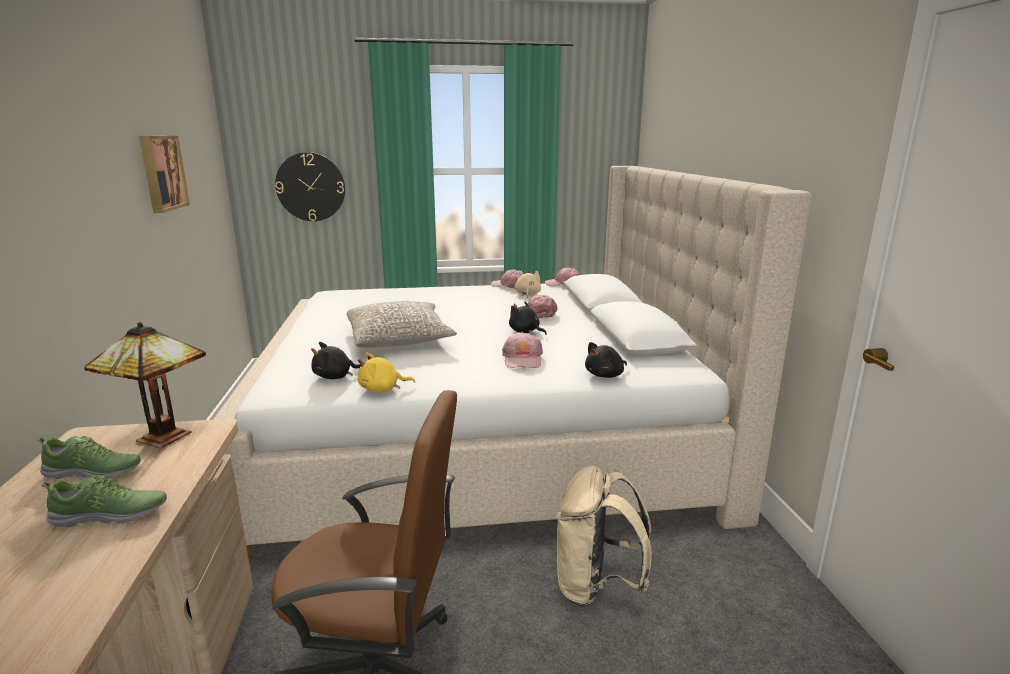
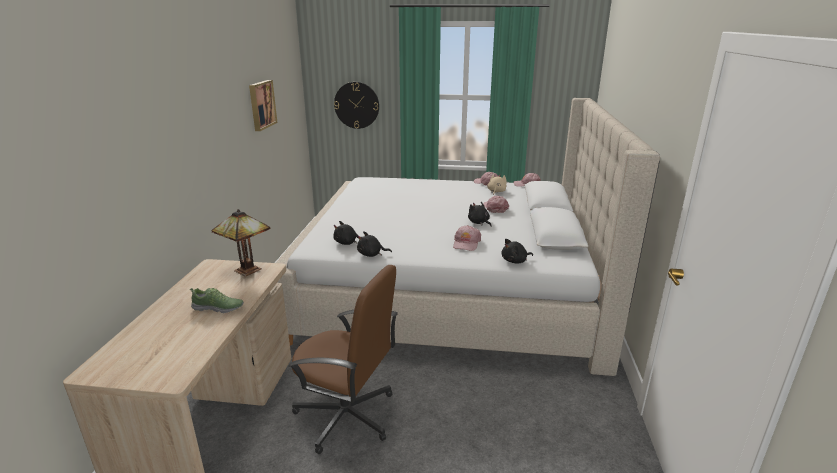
camera: 15 degrees right, 5 degrees up
(94, 472) = (213, 285): shoe -> none
(382, 389) = (371, 254): yellow plush toy -> black plush toy
(399, 339) = (394, 220): grey pillow -> none
(596, 586) = (488, 393): beige backpack -> none

